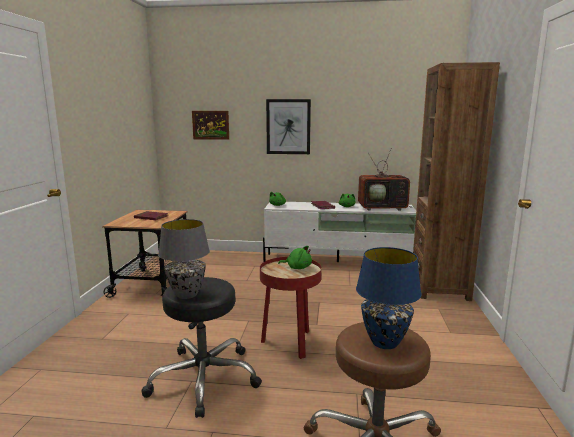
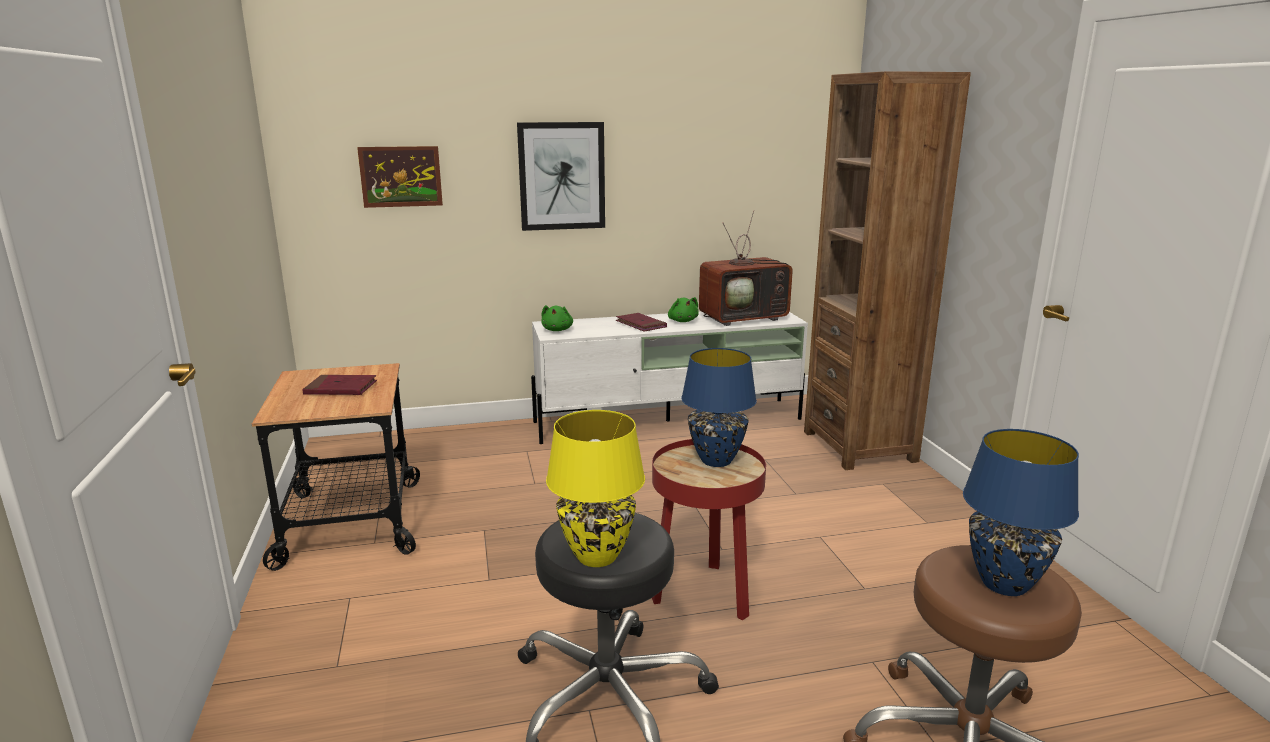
camera: 20 degrees left, 5 degrees up
(186, 295) = (596, 557): grey table lamp -> yellow table lamp
(297, 267) = (715, 460): green plush toy -> blue table lamp

